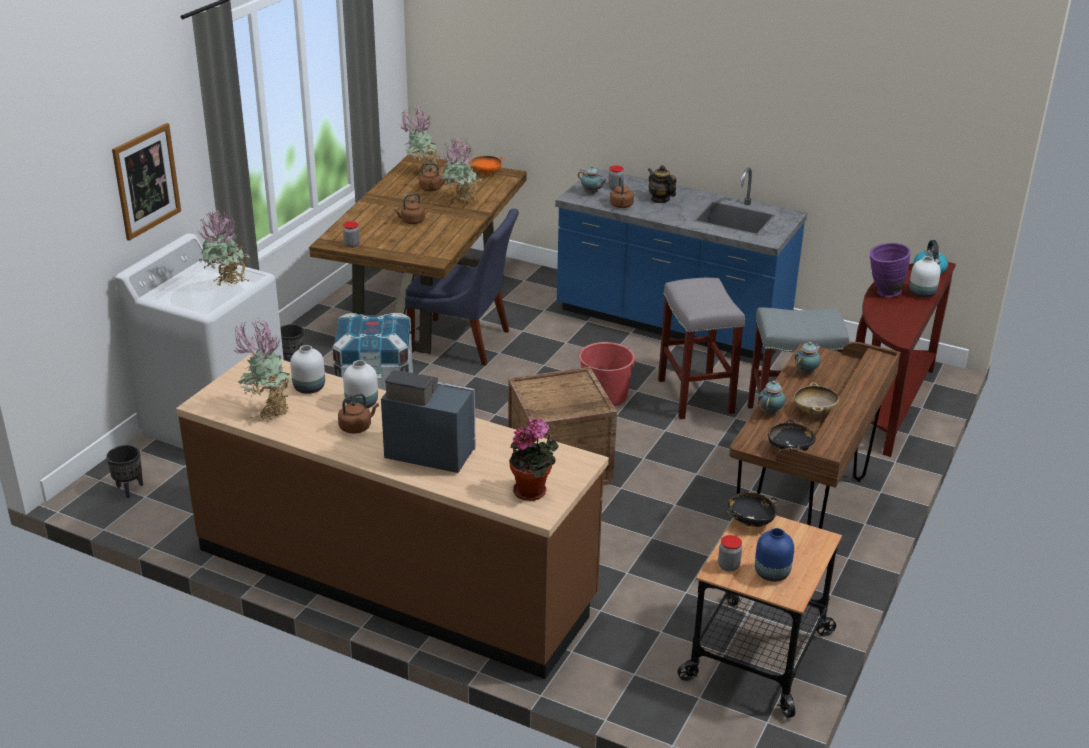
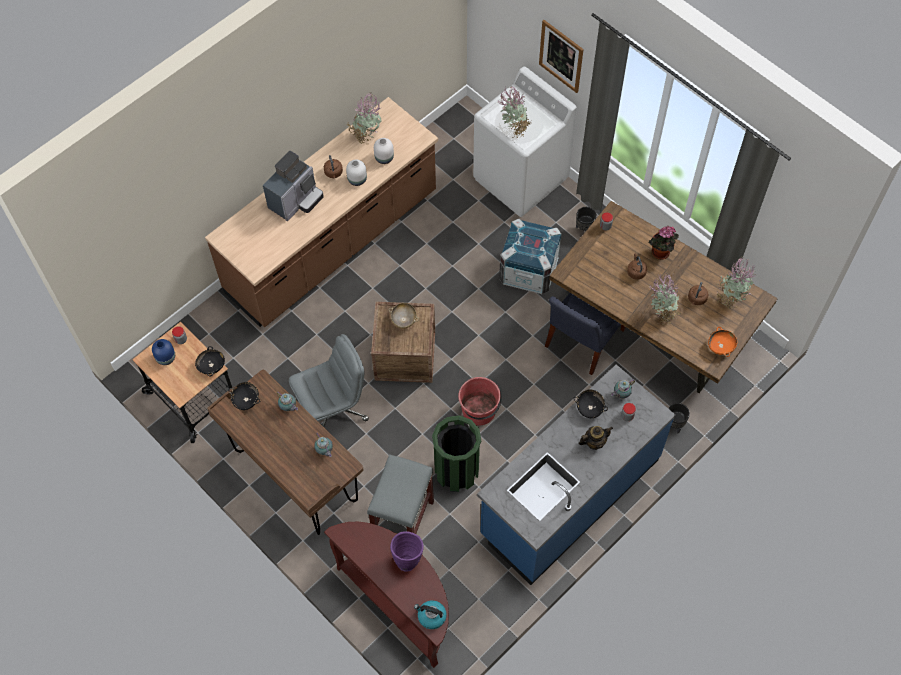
camera: 110 degrees right, 30 degrees up
(130, 489) = (463, 132): black planter -> black planter (674, 425)
(533, 491) = (239, 238): potted plant -> potted plant (660, 254)
(621, 206) = (589, 408): brown kettle -> black bowl
(679, 509) = (333, 408): none -> grey office chair
(696, 397) = (456, 471): grey stool -> green trash can
(814, 411) = (279, 433): beige bowl -> beige bowl (404, 320)
(922, 293) = (396, 588): white vase -> none

